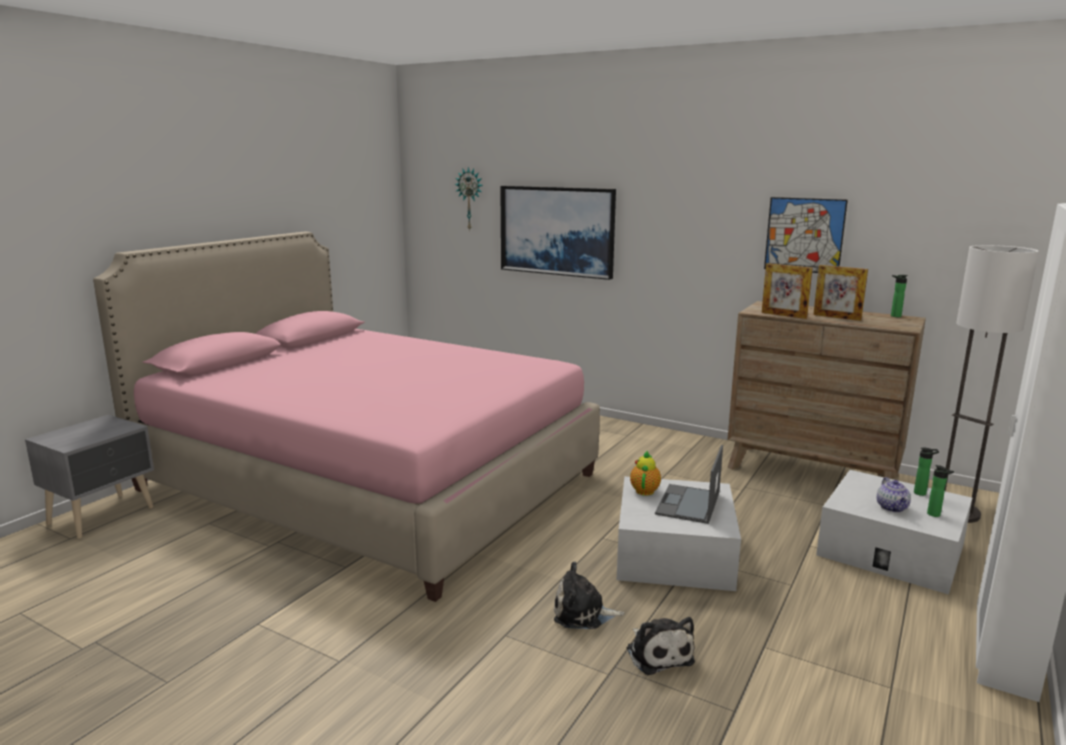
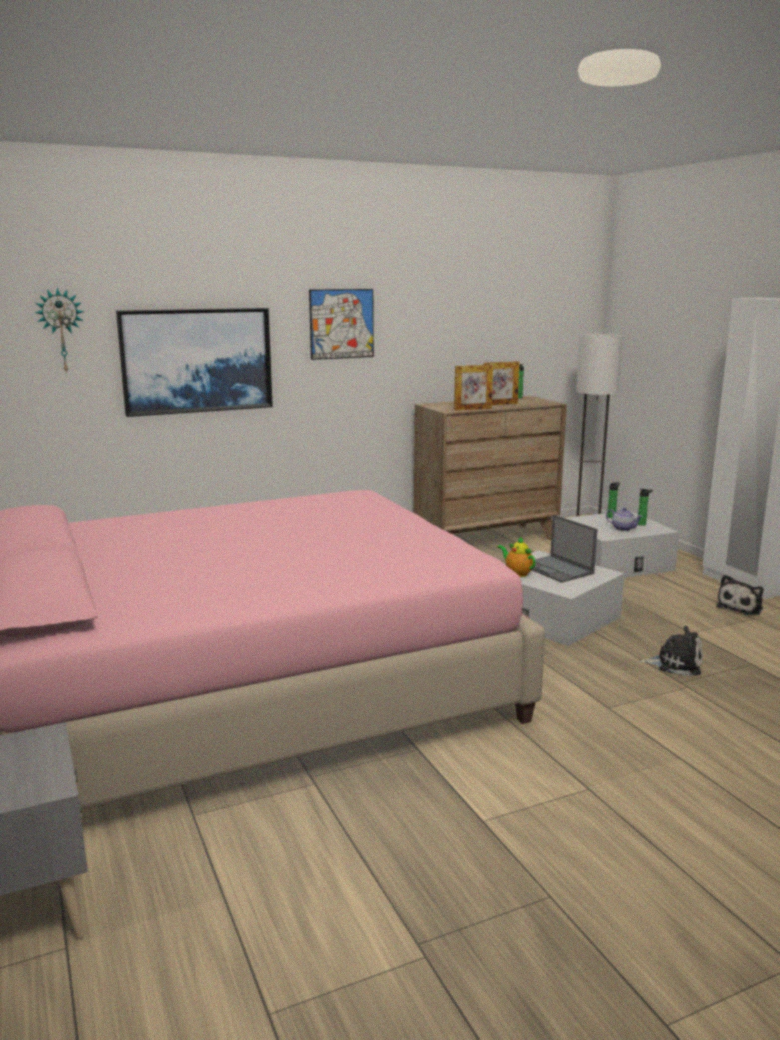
camera: 55 degrees left, 0 degrees up
(583, 614) = (604, 671): plush toy -> plush toy (741, 607)
(804, 235) = (443, 340): picture -> picture (341, 324)

